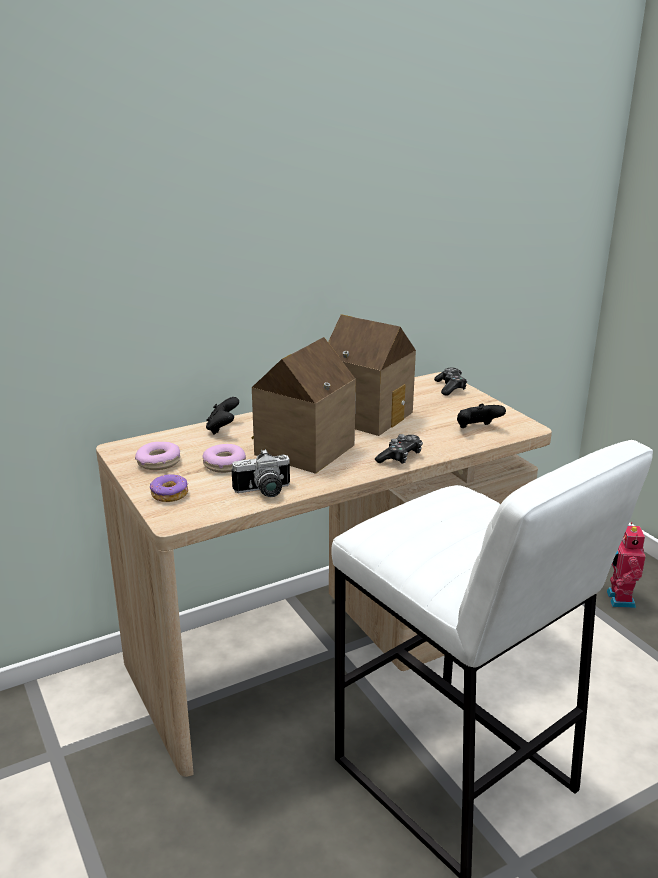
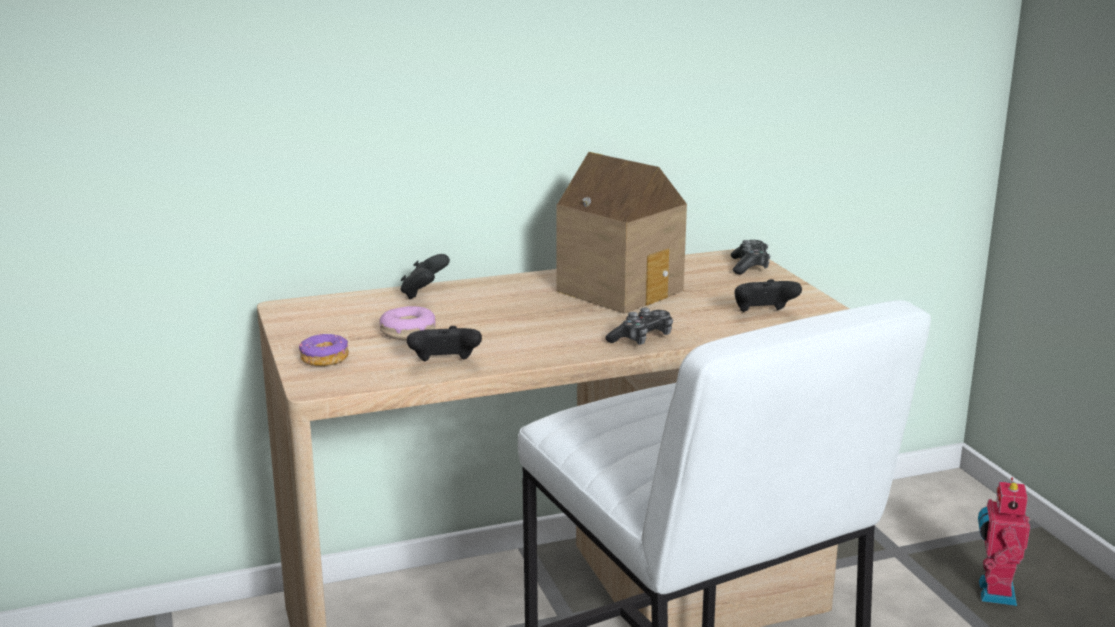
camera: 10 degrees right, 5 degrees down
(158, 462) = (326, 324): donut -> none
(264, 492) = (445, 364): camera -> black game controller
(300, 449) = (513, 322): toy house -> none

